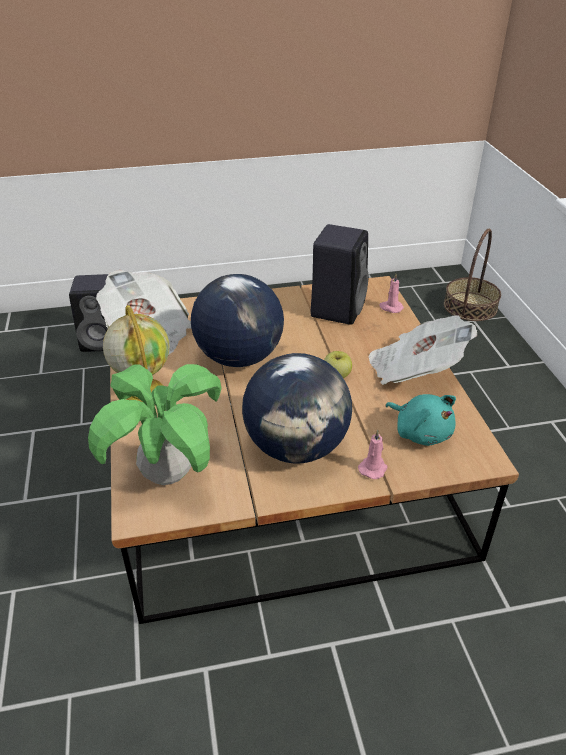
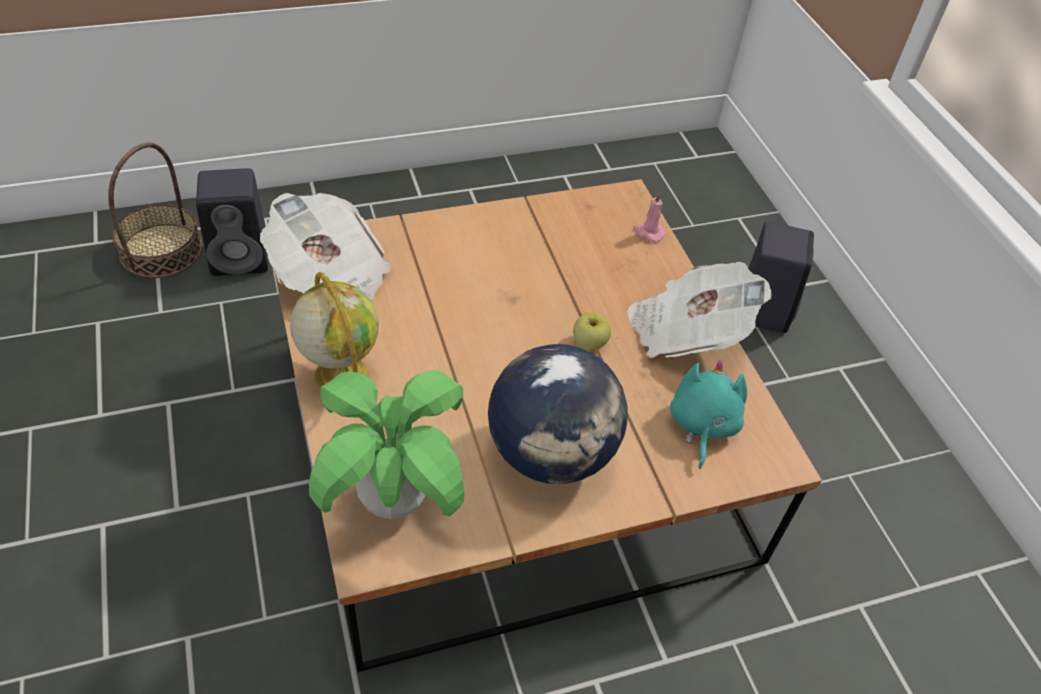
camera: 10 degrees left, 10 degrees up
(238, 357) = (458, 317): globe -> none
(337, 308) = (579, 234): black speaker -> black speaker (762, 308)
(373, 468) = (649, 479): pink candle -> none
(421, 432) = (702, 425): turquoise plush toy -> turquoise plush toy turned 120 degrees counterclockwise
(470, 306) = (732, 195): basket -> basket (161, 250)

